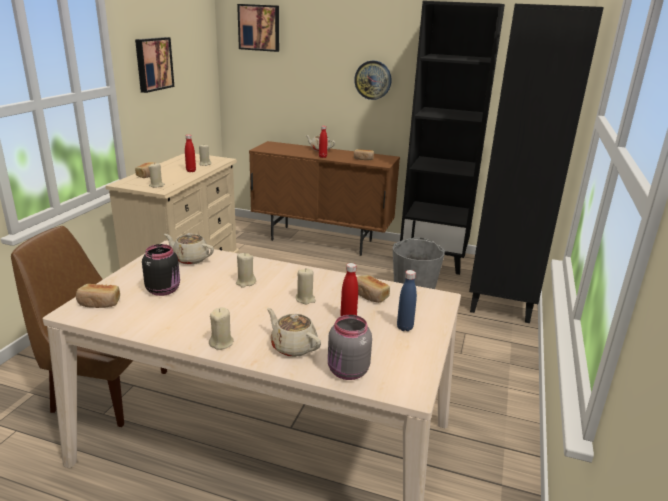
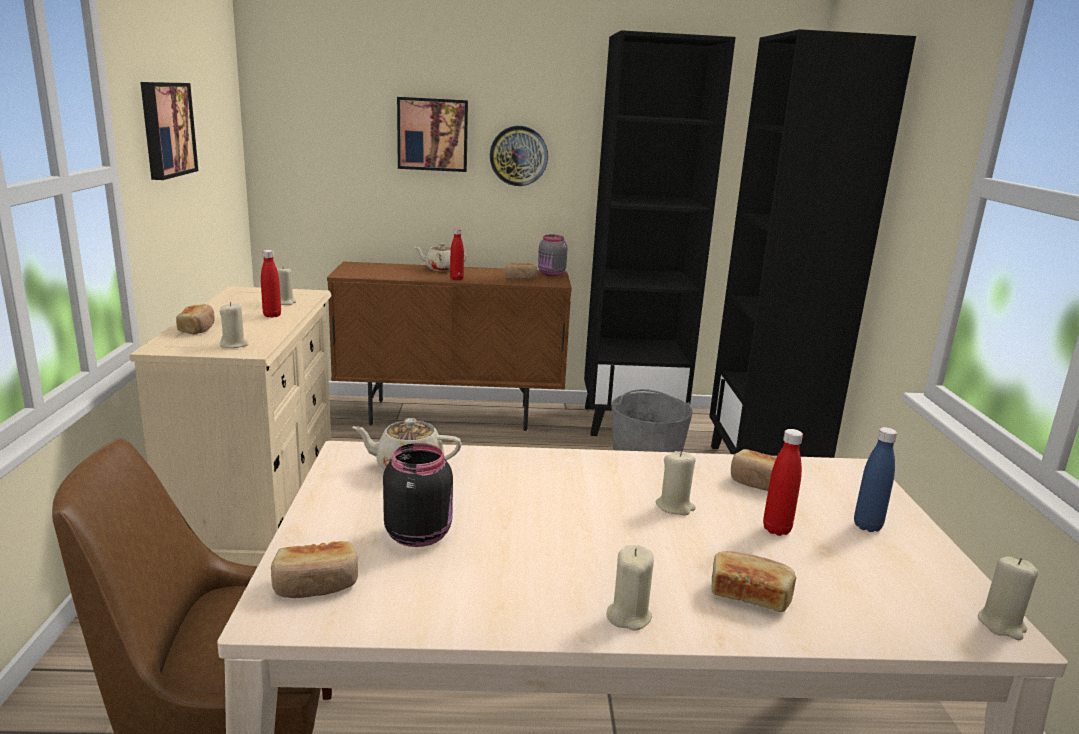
camera: 20 degrees left, 5 degrees down
(245, 282) = (549, 495): beige candle -> beige candle (1001, 624)
(259, 27) = (321, 74): picture -> picture (433, 134)
(293, 346) = (749, 595): beige teapot -> bread
(347, 372) = (879, 621): grey jar -> grey jar (551, 274)

